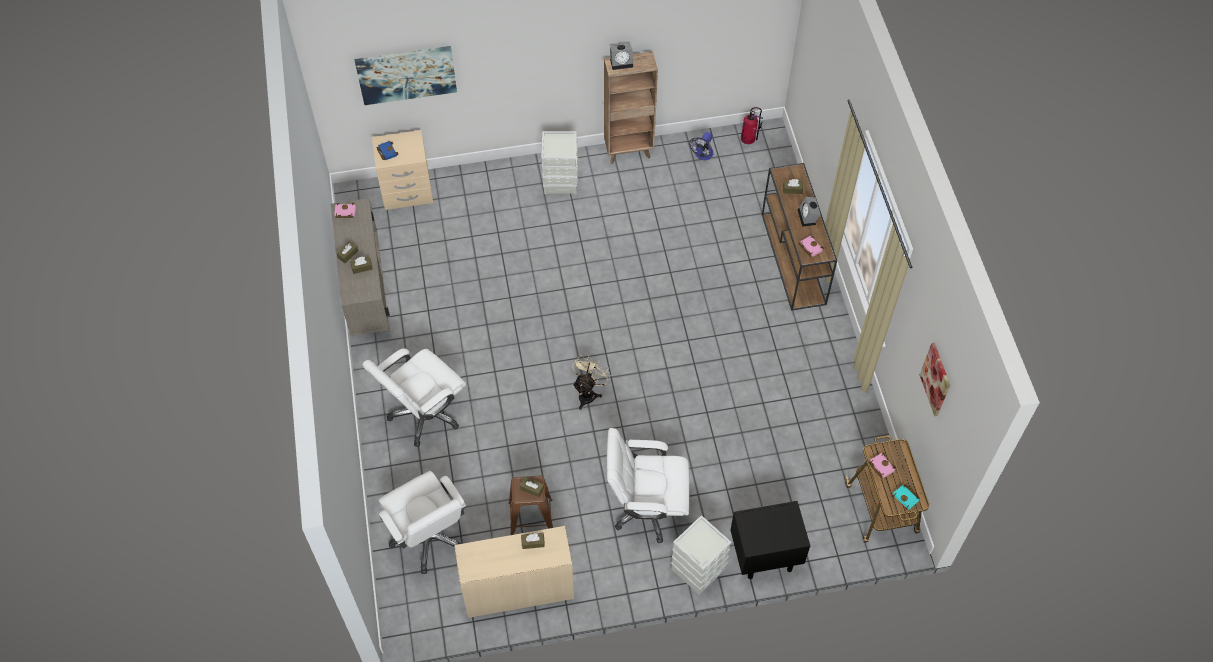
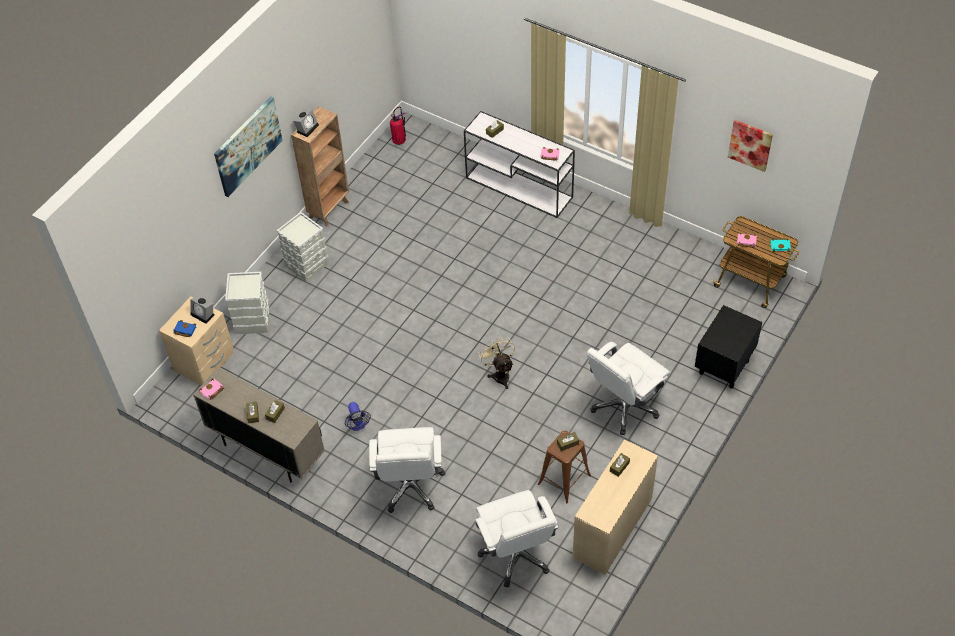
camera: 45 degrees left, 5 degrees down
(406, 74) = (167, 248): picture -> picture (247, 146)
(429, 537) = (516, 554): white office chair -> white office chair turned 60 degrees clockwise
(697, 569) = (698, 411): grey storage box -> grey storage box (252, 321)
(702, 155) = (382, 173): fan -> fan (357, 425)
(793, 259) = (520, 188): brown console table -> white console table
(808, 217) = (525, 139): alarm clock -> alarm clock (204, 314)

